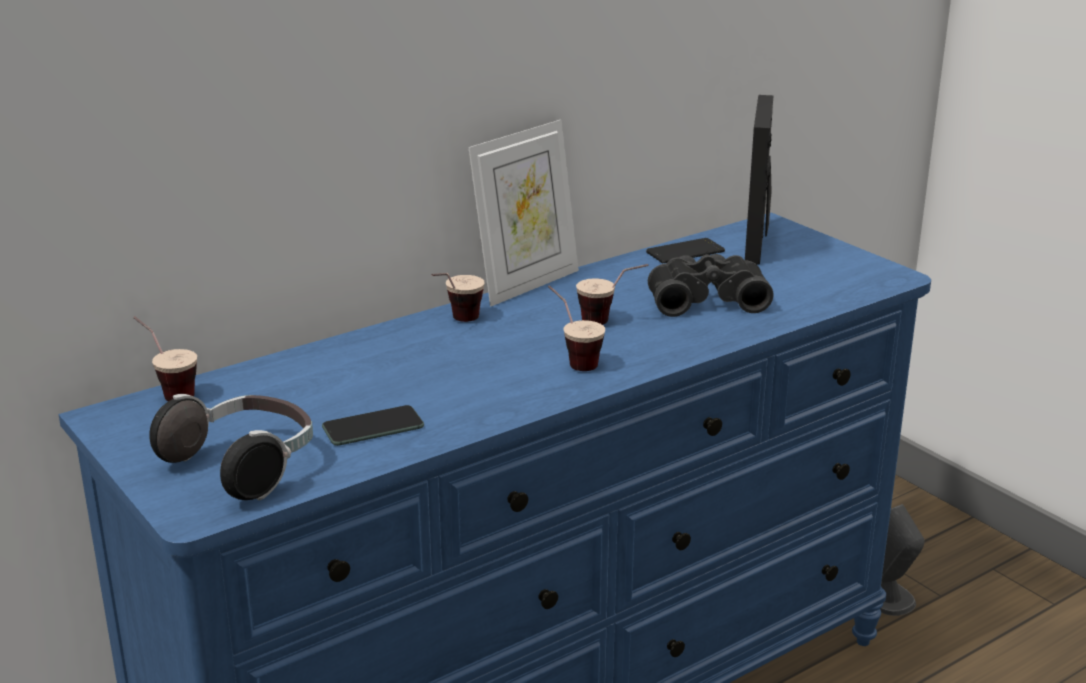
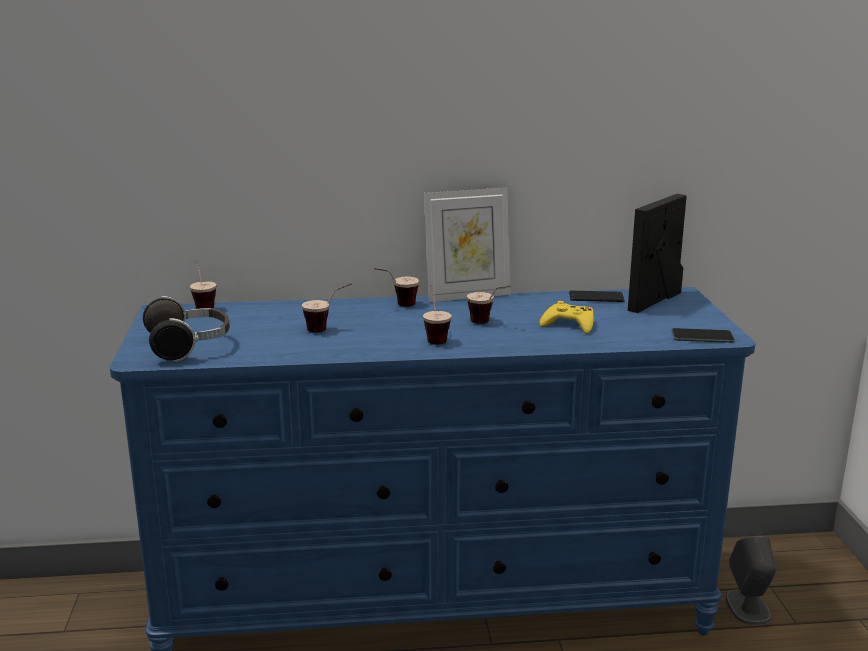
camera: 30 degrees right, 5 degrees down
(373, 427) = (277, 344): phone -> phone (702, 337)
(411, 383) = (328, 329): none -> cup
(706, 299) = (569, 324): black binoculars -> yellow game controller

